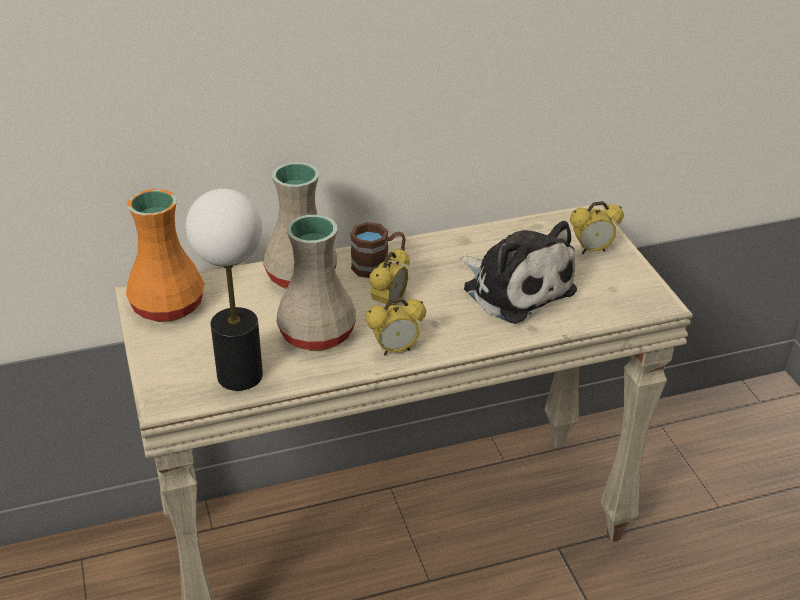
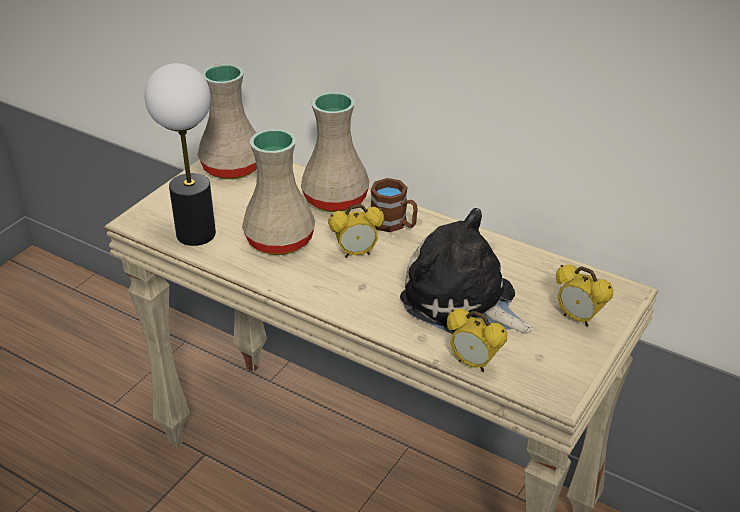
camera: 50 degrees right, 0 degrees up
(166, 306) = (230, 167): orange vase -> beige vase
(395, 350) = (306, 284): alarm clock -> alarm clock (473, 363)
(515, 287) = (463, 302): plush toy -> plush toy turned 120 degrees clockwise

